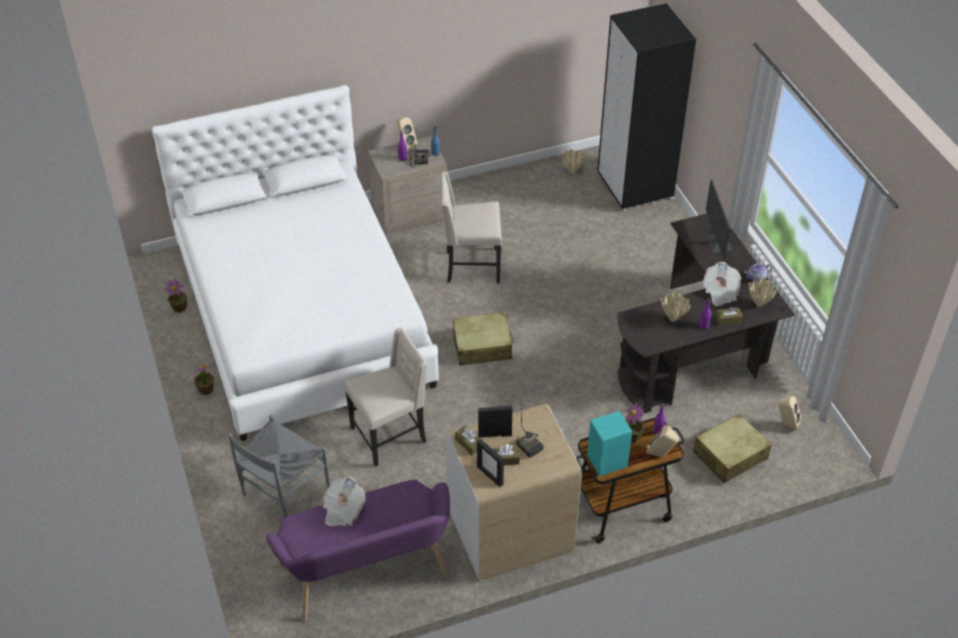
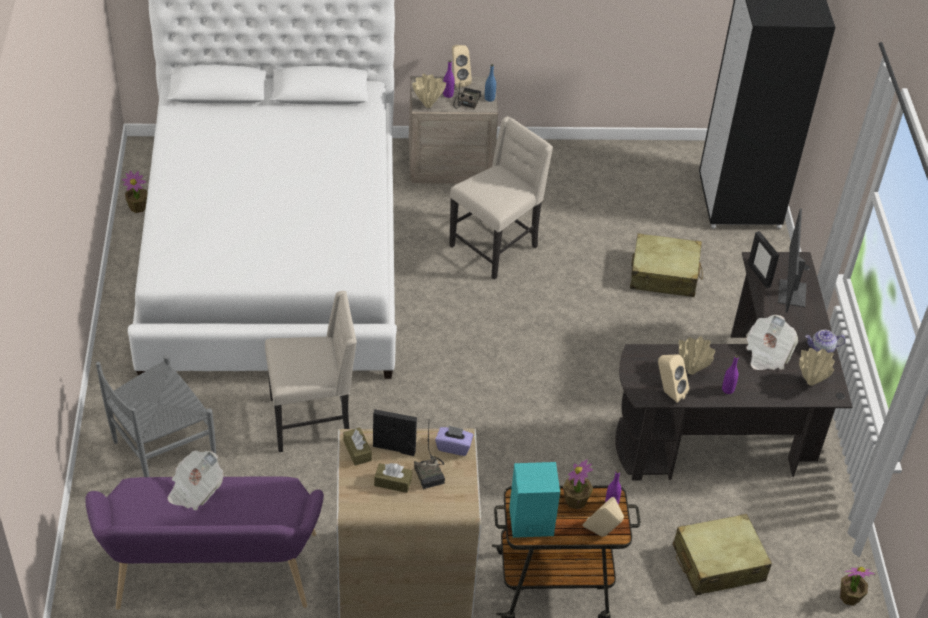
camera: 15 degrees right, 0 degrees up
(206, 389) = (126, 308): potted plant -> potted plant (849, 597)
(471, 266) = (495, 246): beige chair -> beige chair turned 120 degrees clockwise
(482, 346) = (468, 345): beige suitcase -> beige suitcase (664, 275)
(490, 475) = (366, 496): picture frame -> picture frame (759, 275)
(537, 421) = (453, 447): none -> purple tissue box
(572, 172) = (668, 165): beige vase -> beige vase (427, 105)
(728, 320) = (762, 390): brown tissue box -> none
(786, 424) = (808, 545): beige speaker -> beige speaker (668, 393)

